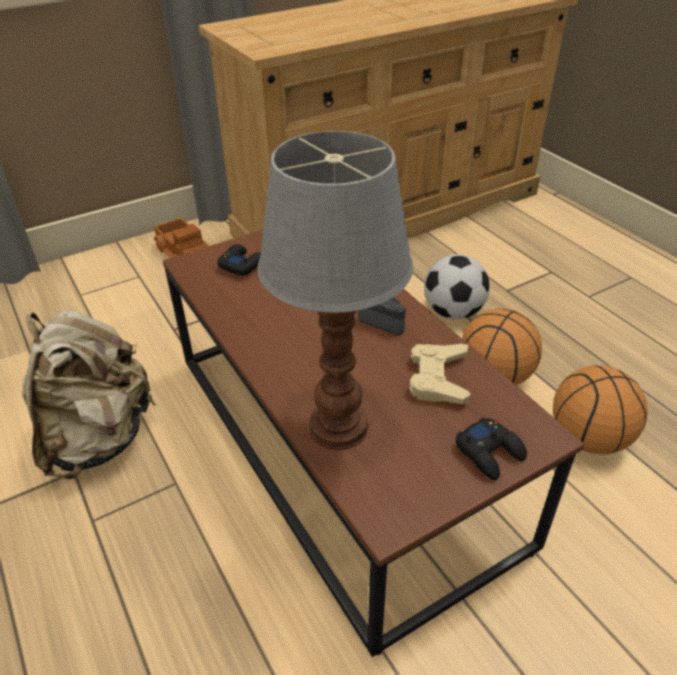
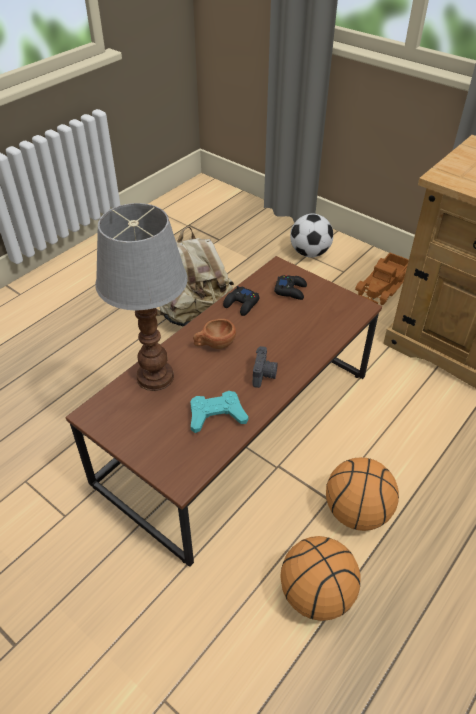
camera: 70 degrees right, 5 degrees up
(305, 352) = (214, 345): none -> brown cup
(438, 378) = (216, 415): beige game controller -> turquoise game controller
(453, 312) = (425, 466): football -> football (309, 253)
(490, 453) = (156, 453): black game controller -> black game controller (241, 304)

